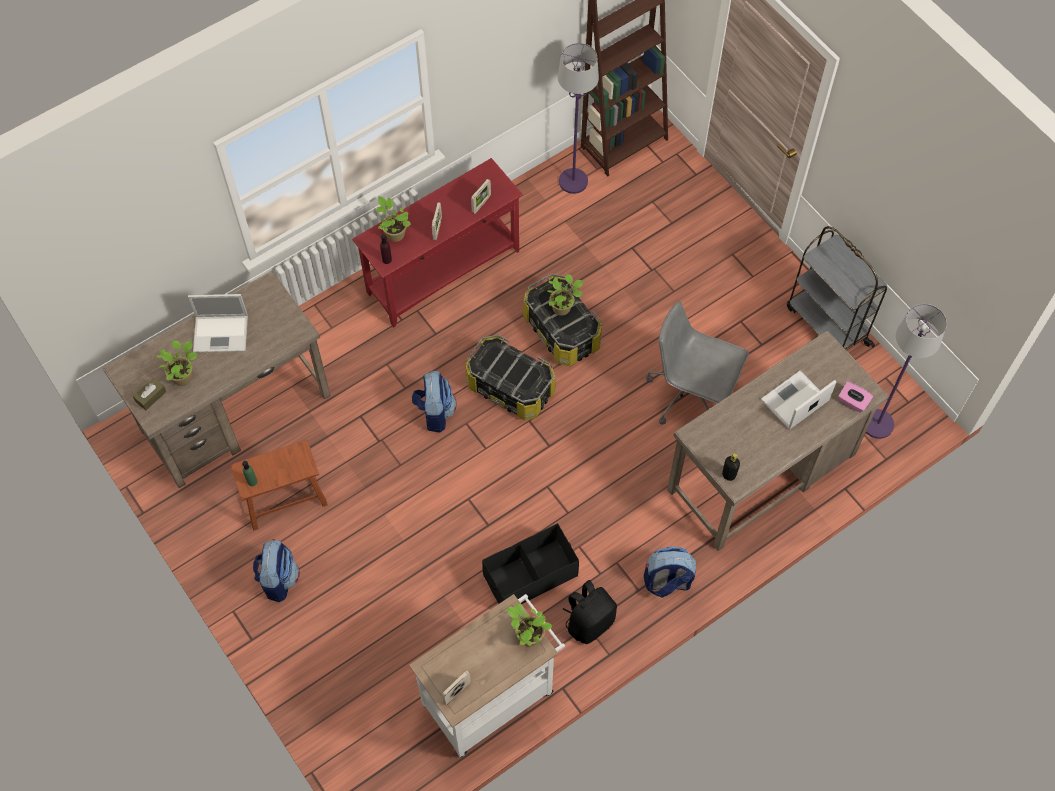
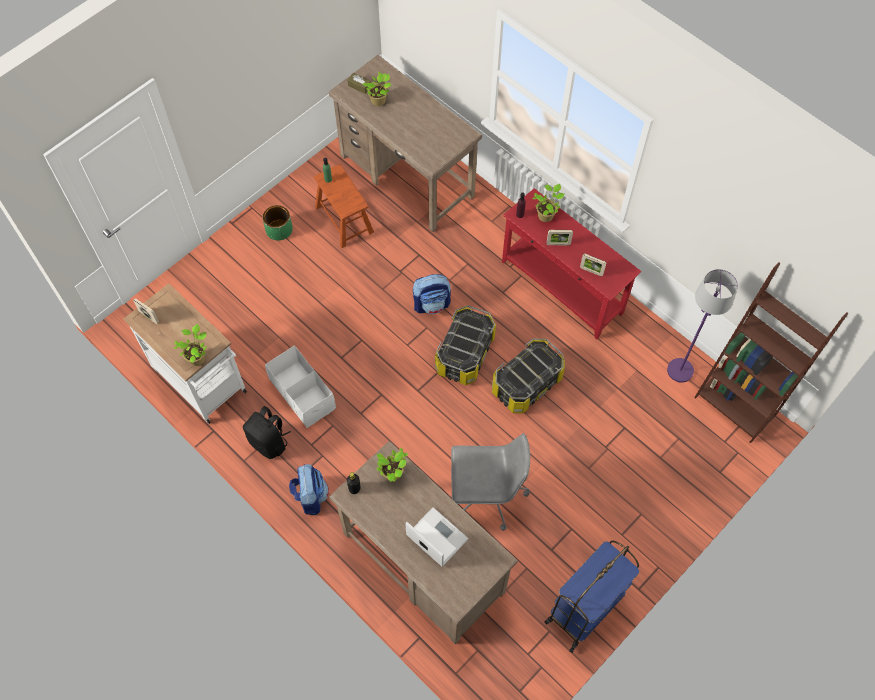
camera: 80 degrees right, 0 degrees up
(222, 333) = (419, 115): laptop -> none
(278, 579) = (279, 229): backpack -> green planter
(530, 575) = (303, 394): black storage box -> white storage box
(563, 307) = (532, 368): potted plant -> potted plant (393, 474)
(691, 396) = (486, 495): grey office chair -> grey office chair turned 75 degrees clockwise
(827, 325) = (586, 607): grey cart -> blue cart
(853, 402) = (445, 589): pink tissue box -> none
(878, 424) = (490, 663): purple floor lamp -> none

